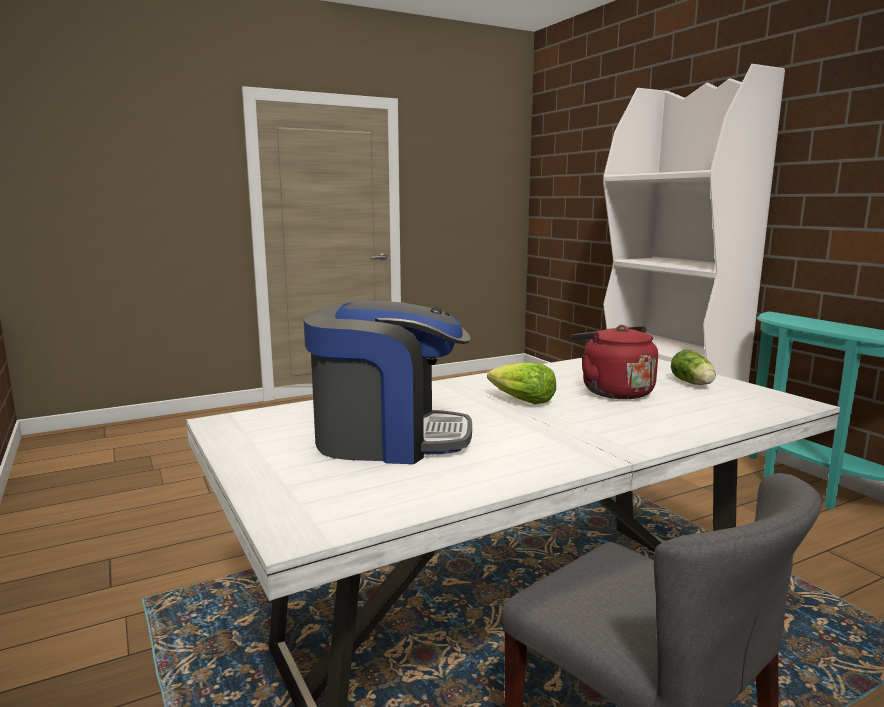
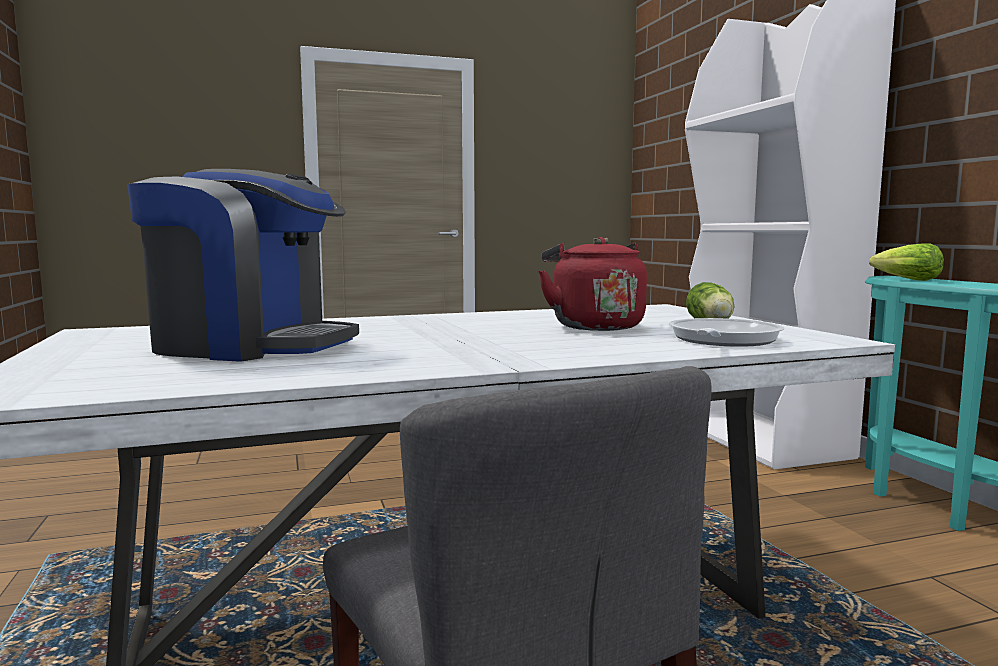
camera: 10 degrees right, 5 degrees down
(521, 401) = (465, 329): lettuce -> lettuce (906, 280)
(724, 409) = (721, 340): none -> frying pan

